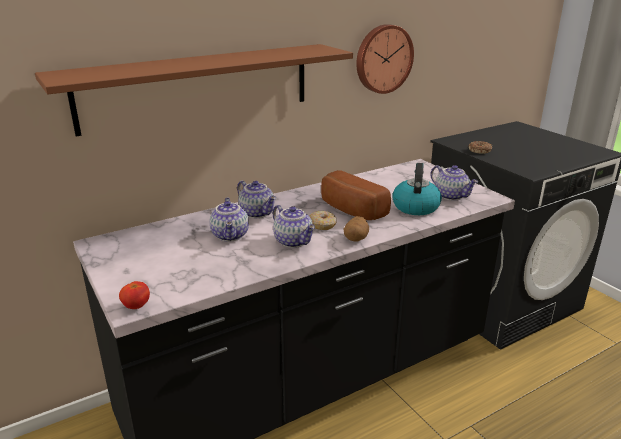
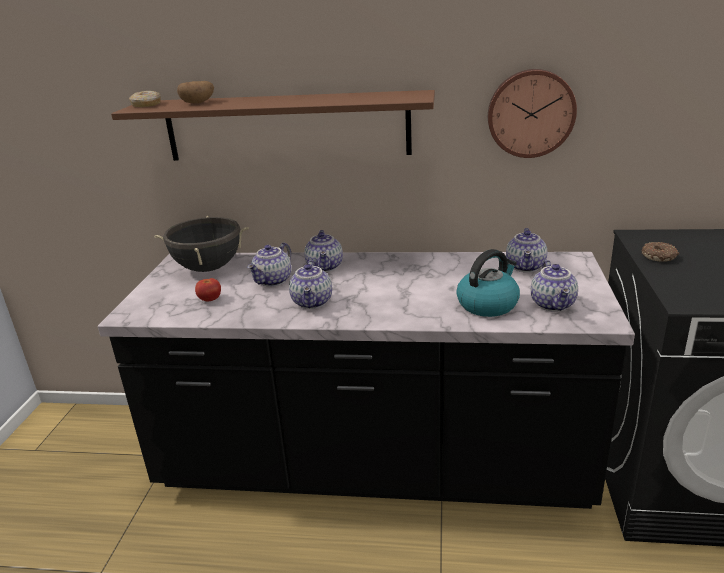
camera: 40 degrees right, 0 degrees up
(136, 306) = (129, 316): tomato -> tomato (210, 300)
(146, 242) = (208, 268): none -> black cooking pot
(323, 225) = (362, 295): donut -> donut (146, 105)
(350, 210) = (411, 288): bread -> none
(356, 238) = (371, 317): potato -> potato (198, 103)
(400, 177) = (526, 267): none -> teapot

